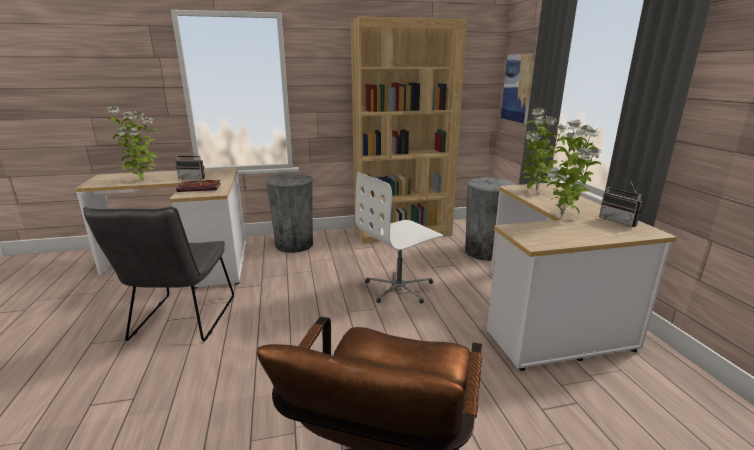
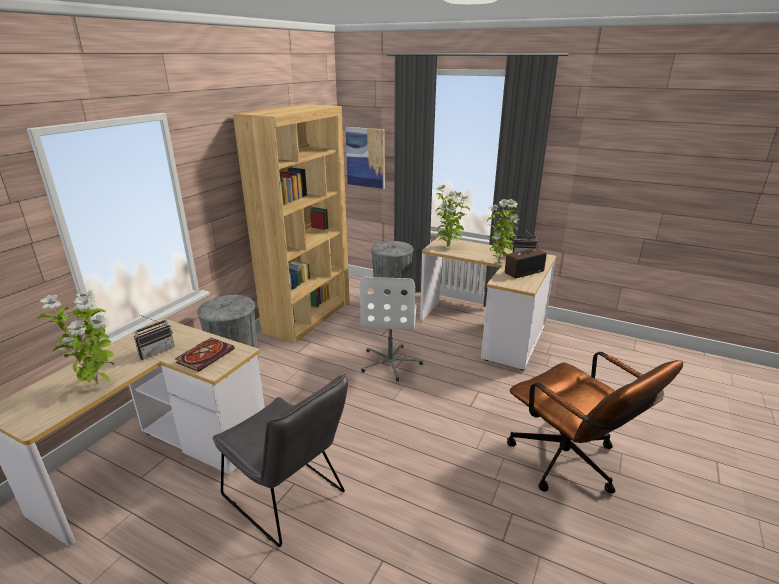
camera: 50 degrees left, 5 degrees up
(573, 232) = (524, 272): none -> radio

